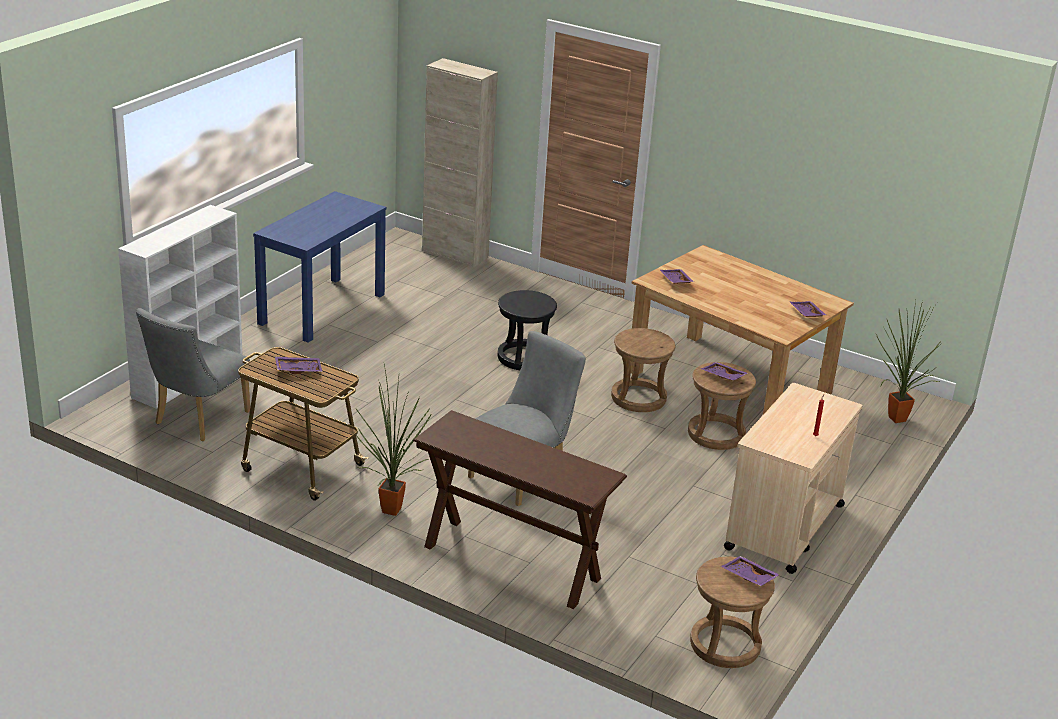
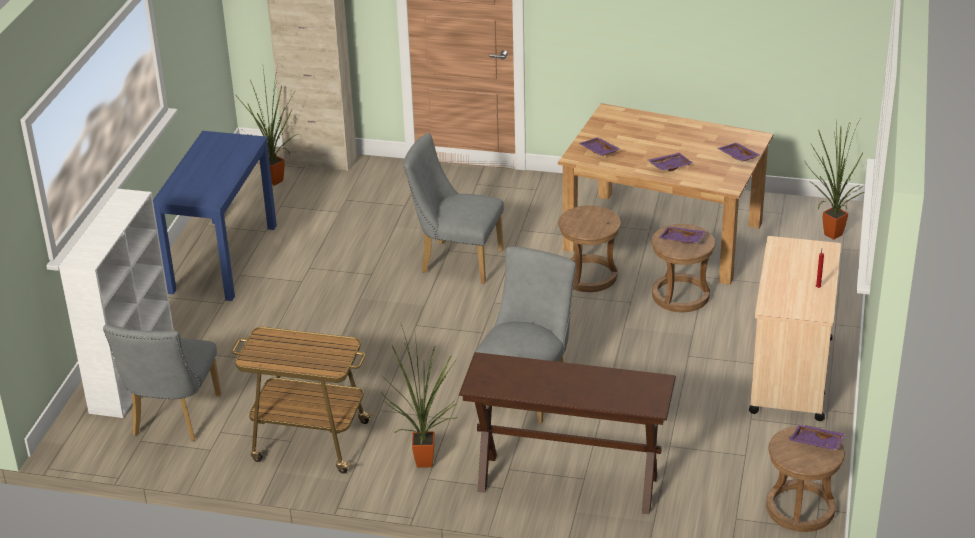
camera: 15 degrees left, 5 degrees up
(298, 369) = (295, 347): purple tray -> purple tray (669, 166)
(405, 262) = (276, 182): none -> potted plant
(523, 357) = (455, 261): black stool -> grey chair

